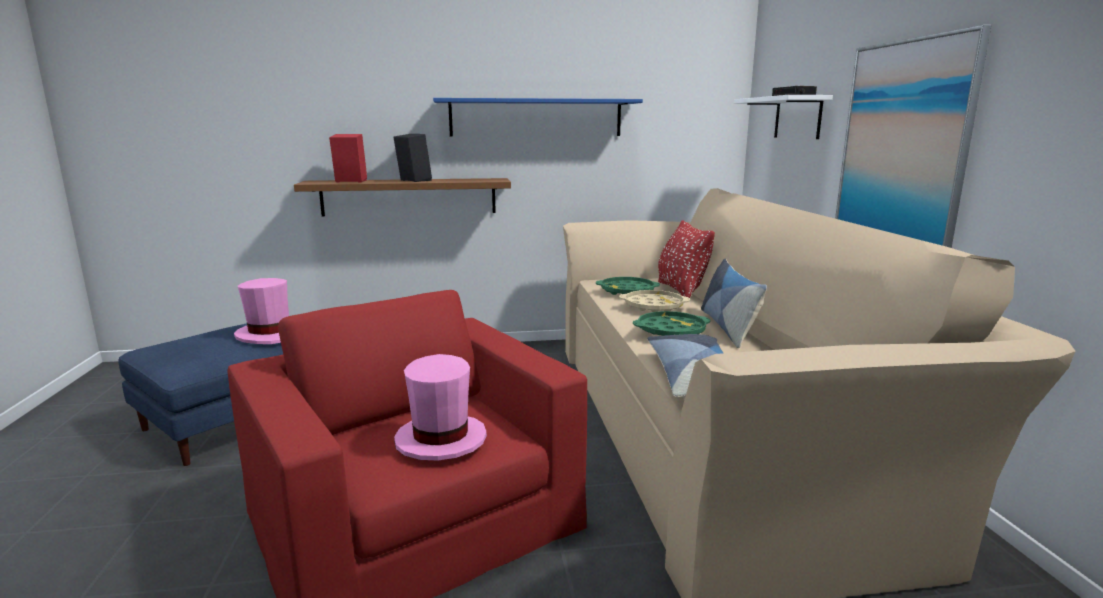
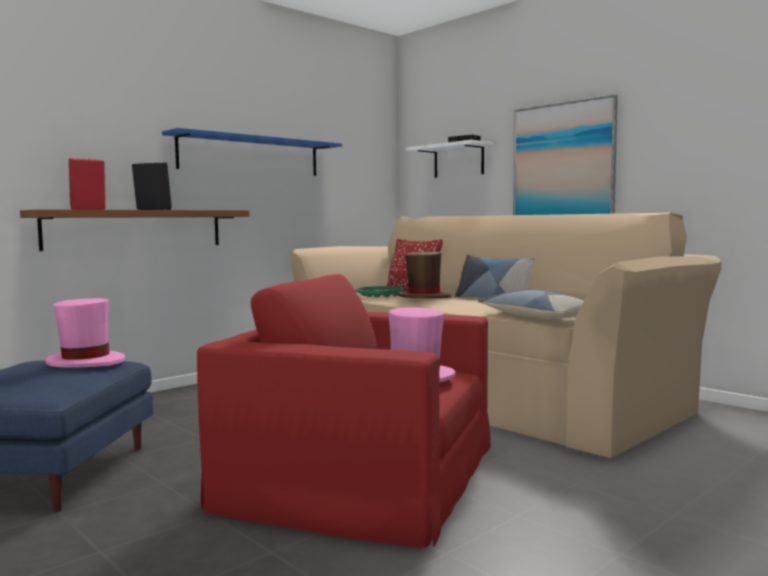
camera: 35 degrees left, 10 degrees down
(653, 306) = (424, 297): beige tray -> brown hat
(671, 330) = (468, 303): green tray -> none

